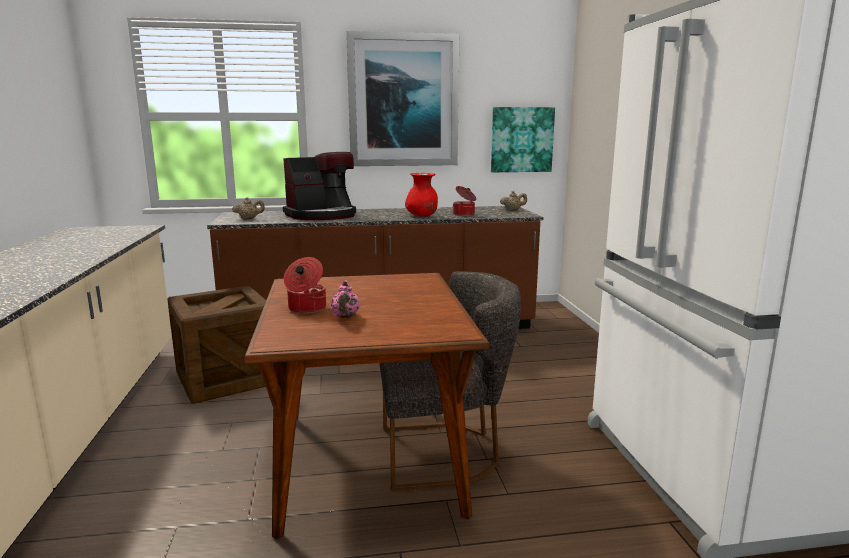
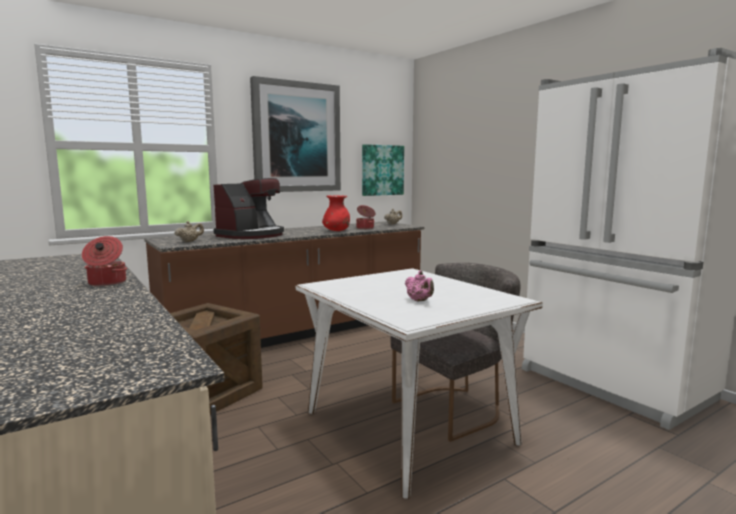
camera: 25 degrees left, 5 degrees down
(306, 308) = (377, 299): cooking pot -> cooking pot (106, 283)
(368, 461) = (408, 427): brown dining table -> white dining table

